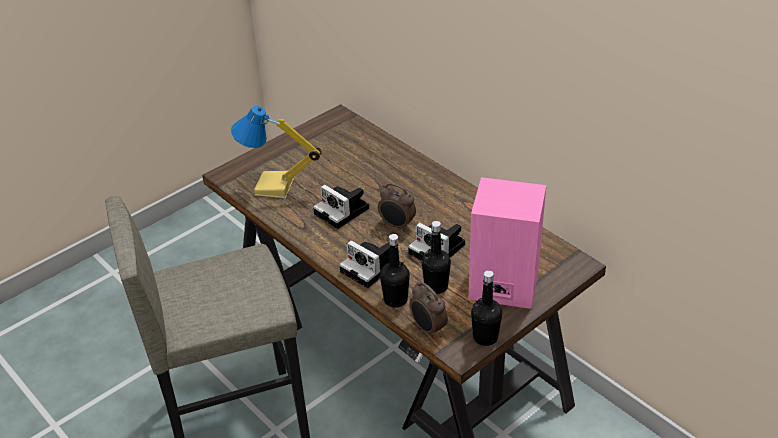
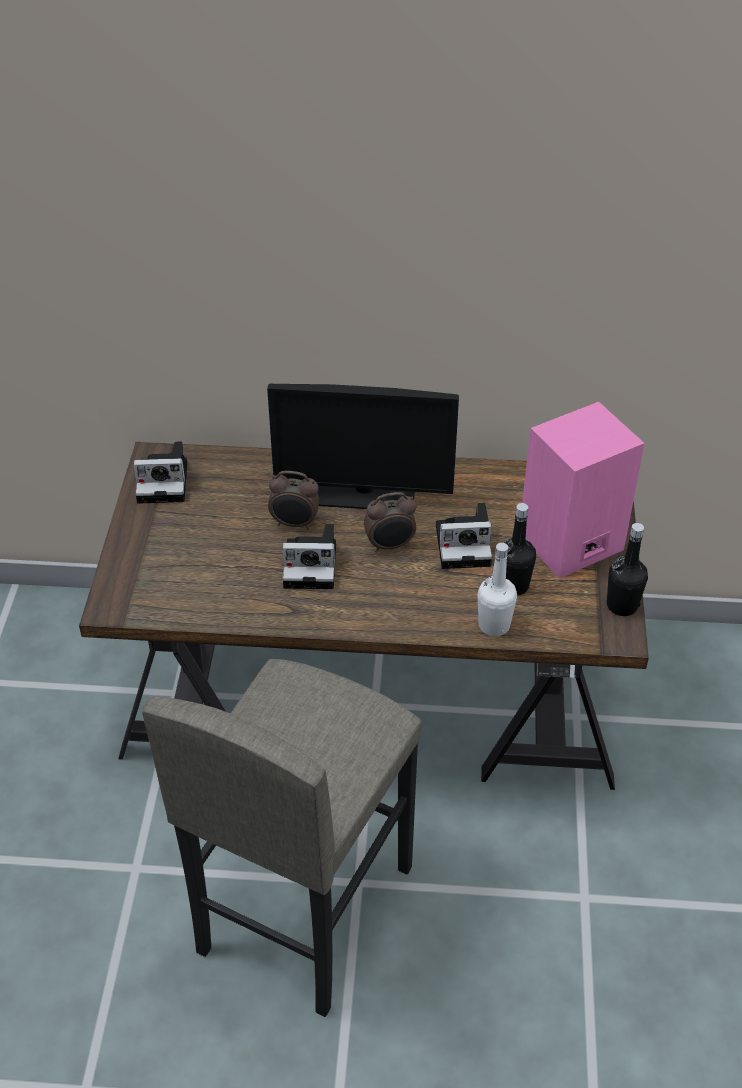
camera: 45 degrees left, 5 degrees up
(274, 187) = (194, 586): table lamp -> none
(371, 268) = (426, 608): camera -> camera (165, 482)
(395, 300) = (494, 625): black bottle -> white bottle
(420, 191) = (364, 493): none -> monitor
(427, 329) = (562, 633): alarm clock -> alarm clock (295, 524)

